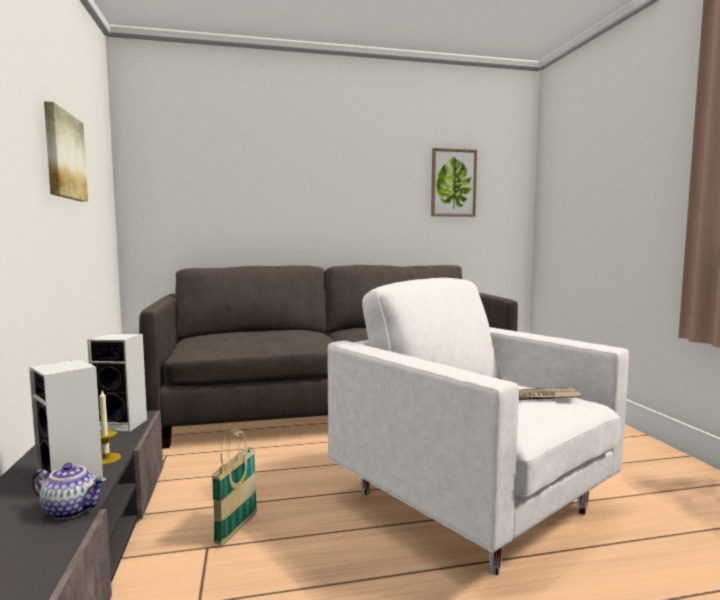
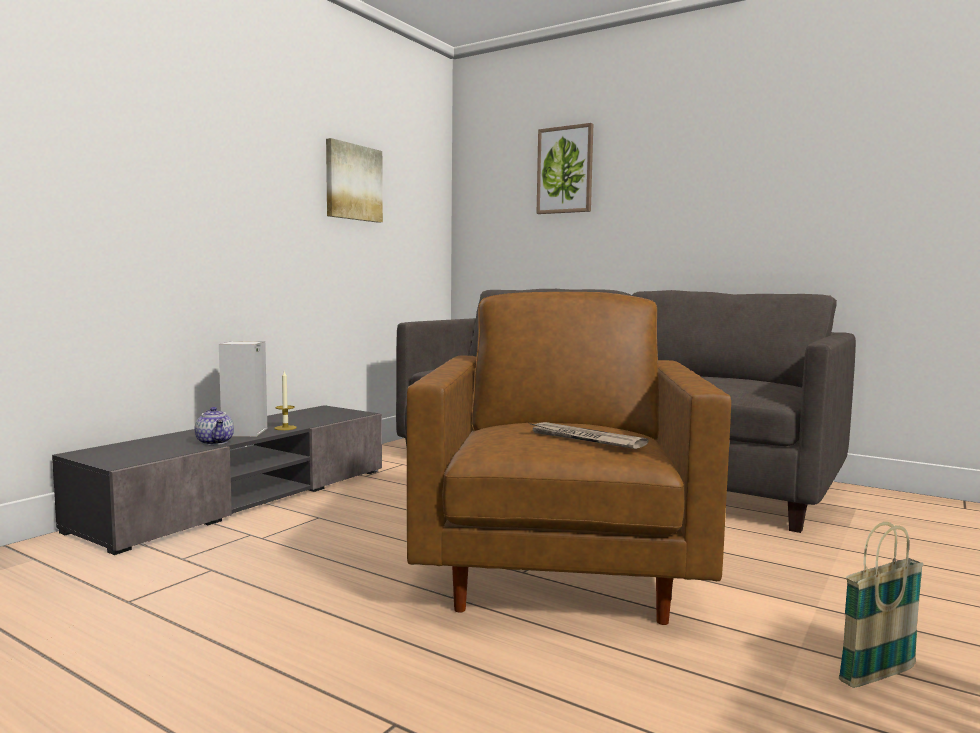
camera: 45 degrees right, 0 degrees up
(123, 424) = (338, 415): speaker -> none
(236, 529) = (353, 515): basket -> basket (877, 676)
(453, 183) = (856, 165): picture -> picture (565, 170)
(472, 503) = (561, 571): white armchair -> brown armchair

